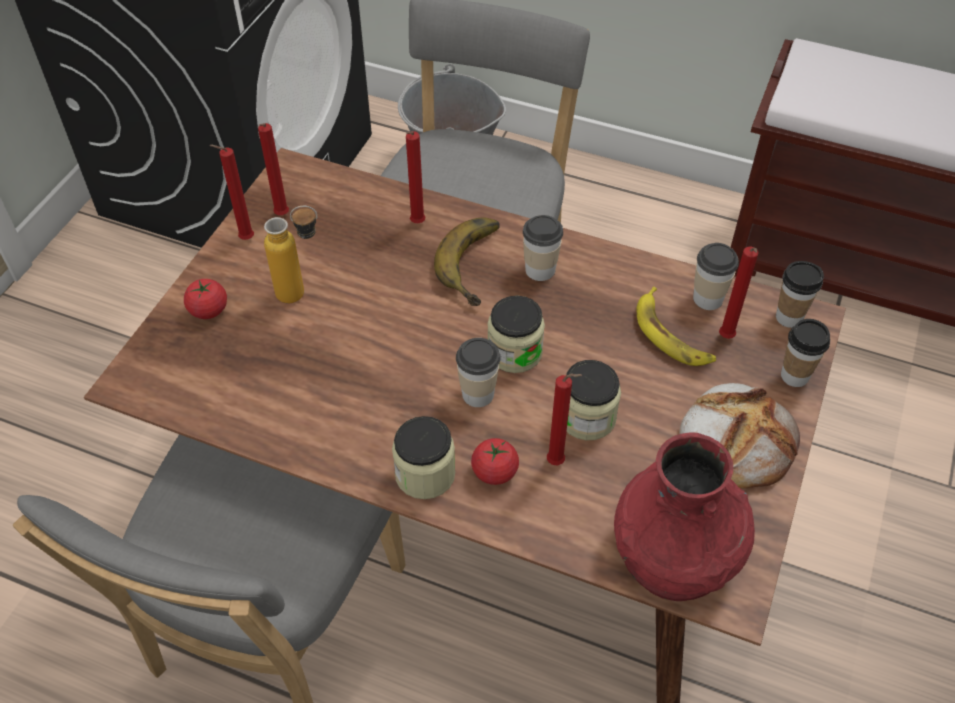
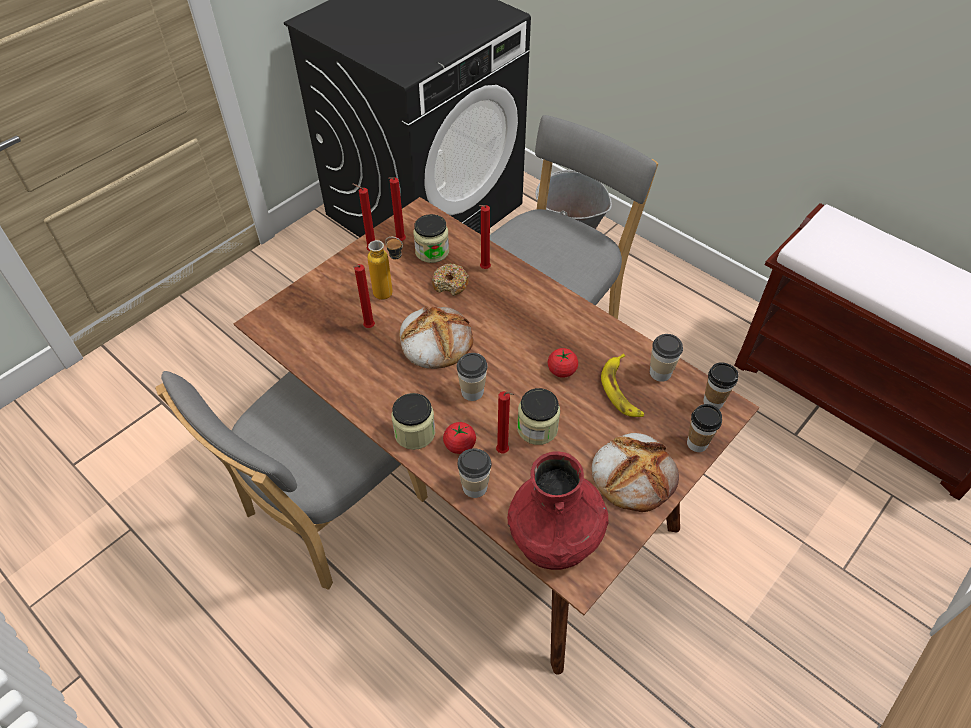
camera: 20 degrees right, 0 degrees up
(208, 310) = (329, 290): tomato -> tomato (561, 370)
(380, 256) = (450, 284): none -> donut
(394, 339) = (435, 340): none -> bread
(479, 264) = (513, 307): banana -> none
(514, 352) = (509, 371): jar -> jar (432, 251)
(540, 270) = (552, 321): cup -> cup (474, 487)
(726, 339) = (660, 404): red candle -> red candle (368, 328)

